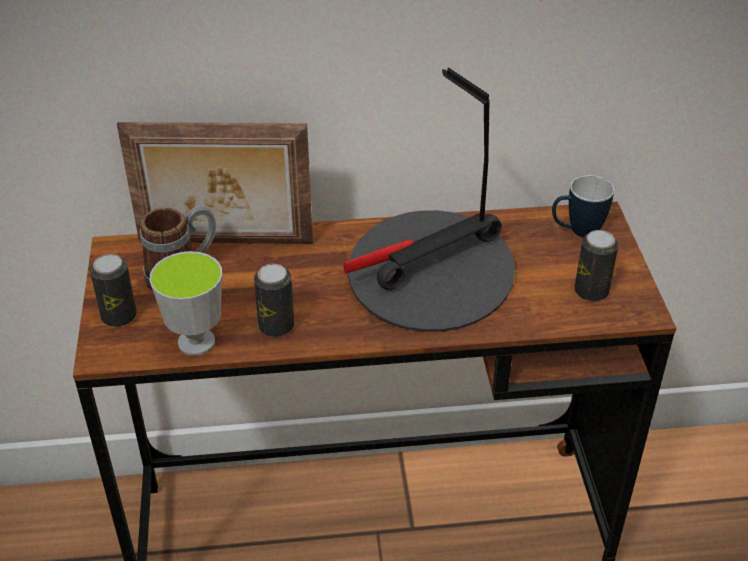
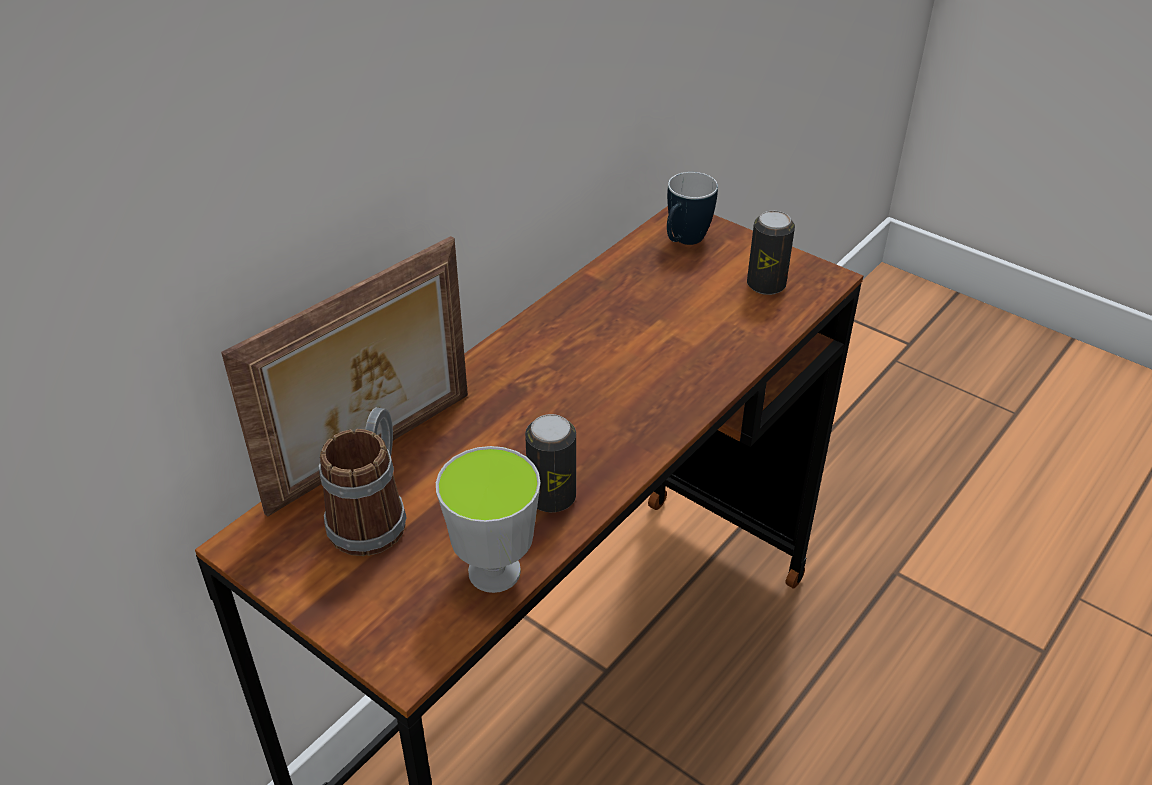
camera: 45 degrees left, 0 degrees up
(119, 316) = (365, 609): can -> none
(430, 275) = (622, 354): table lamp -> none

